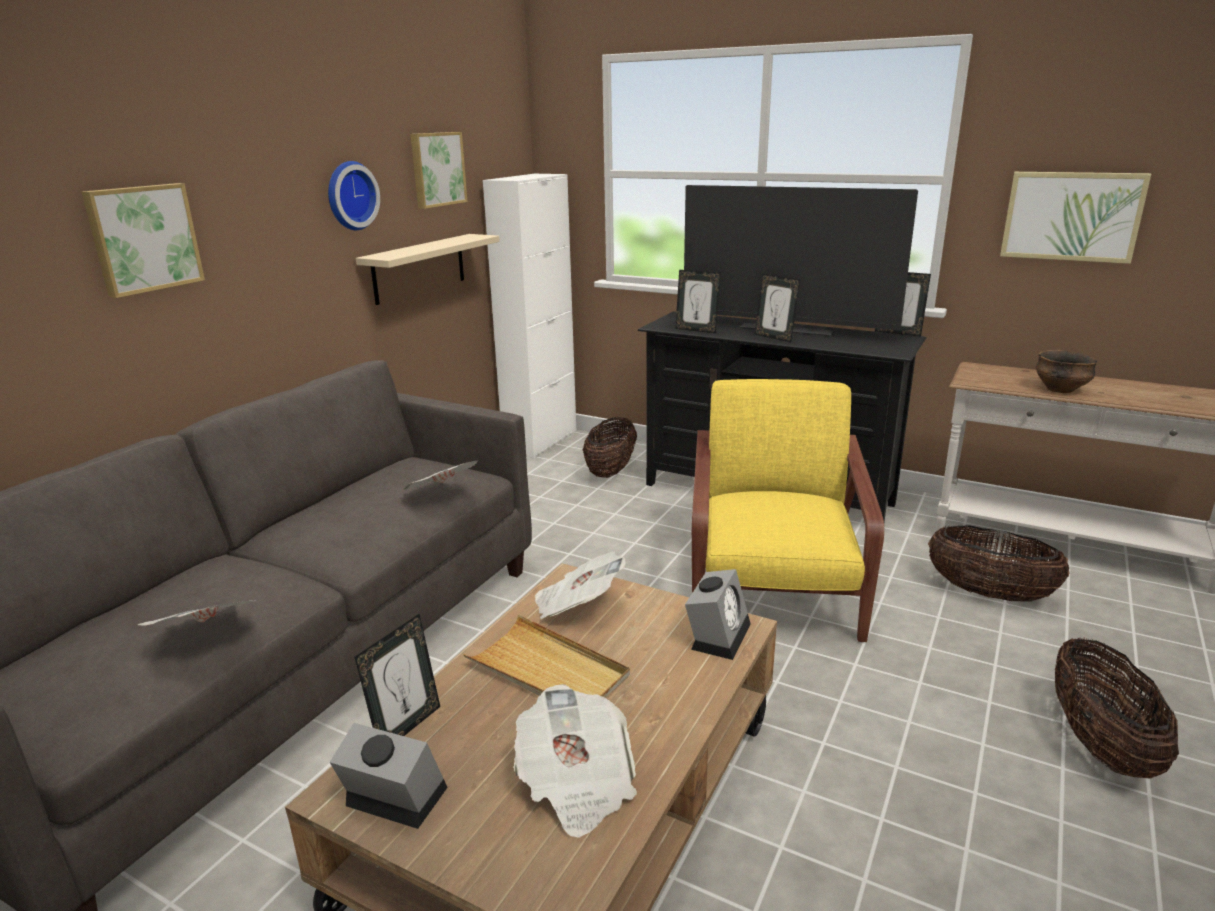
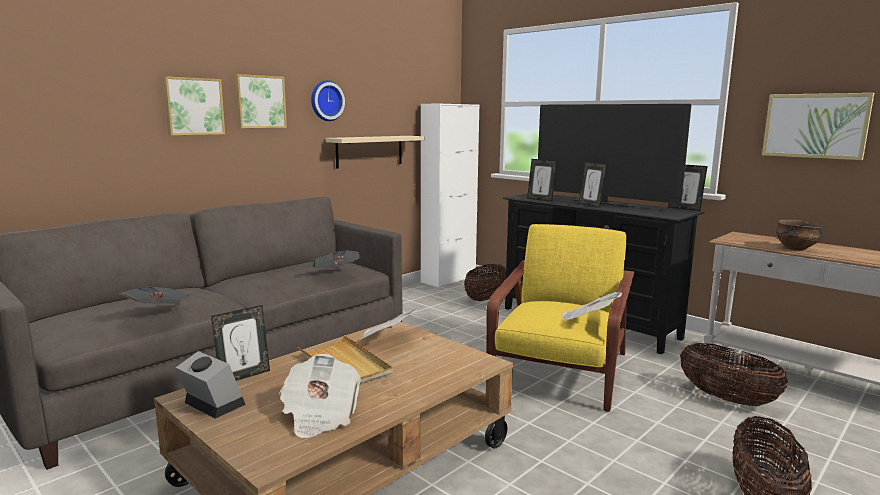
camera: 15 degrees right, 10 degrees down
(436, 169) = (388, 93): picture -> picture (259, 102)
(718, 634) = (467, 363): alarm clock -> none
(829, 526) = (588, 321): none -> newspaper

